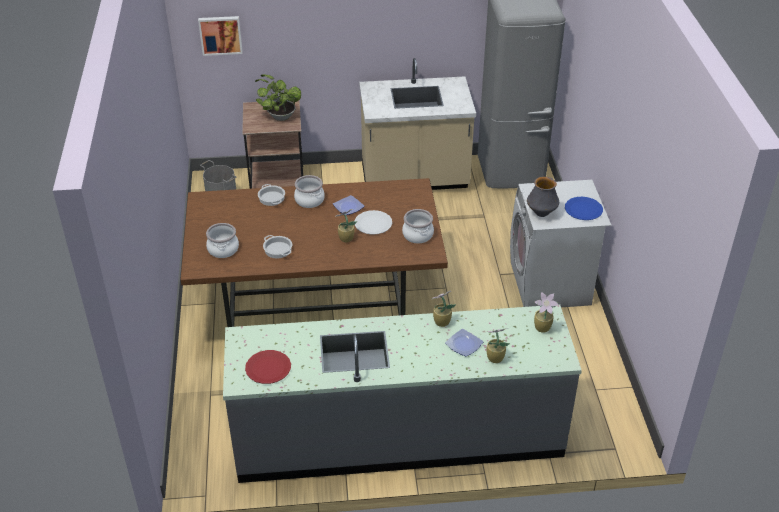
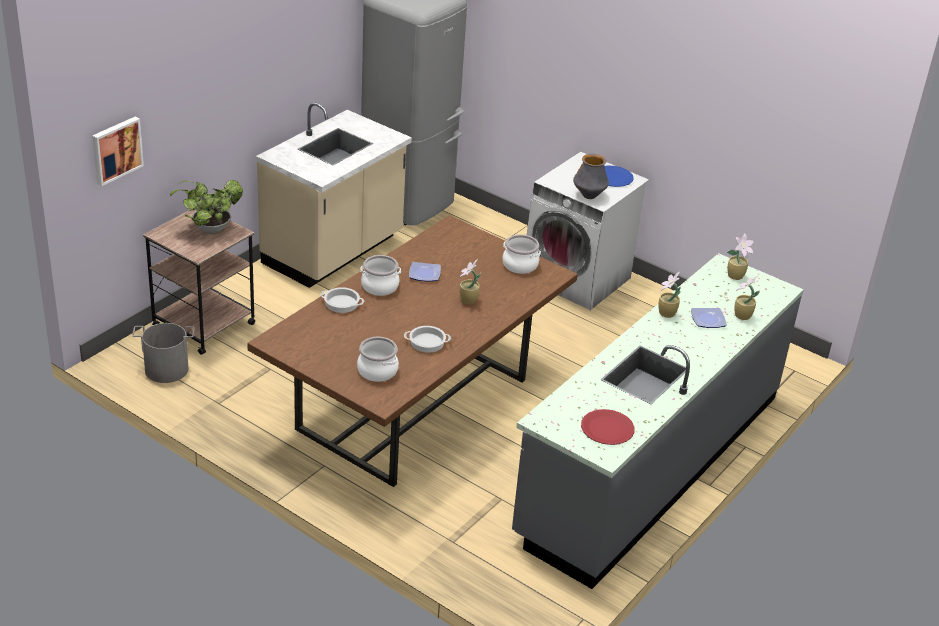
camera: 50 degrees left, 5 degrees down
(373, 223) = (469, 276): white plate -> none

